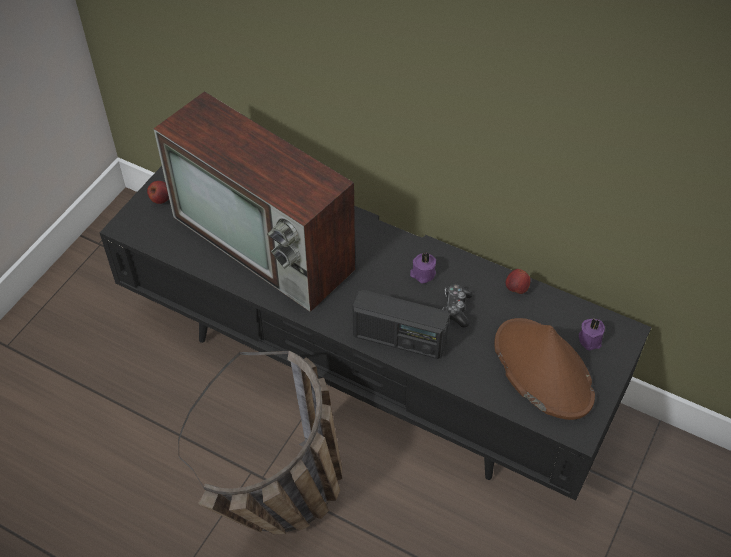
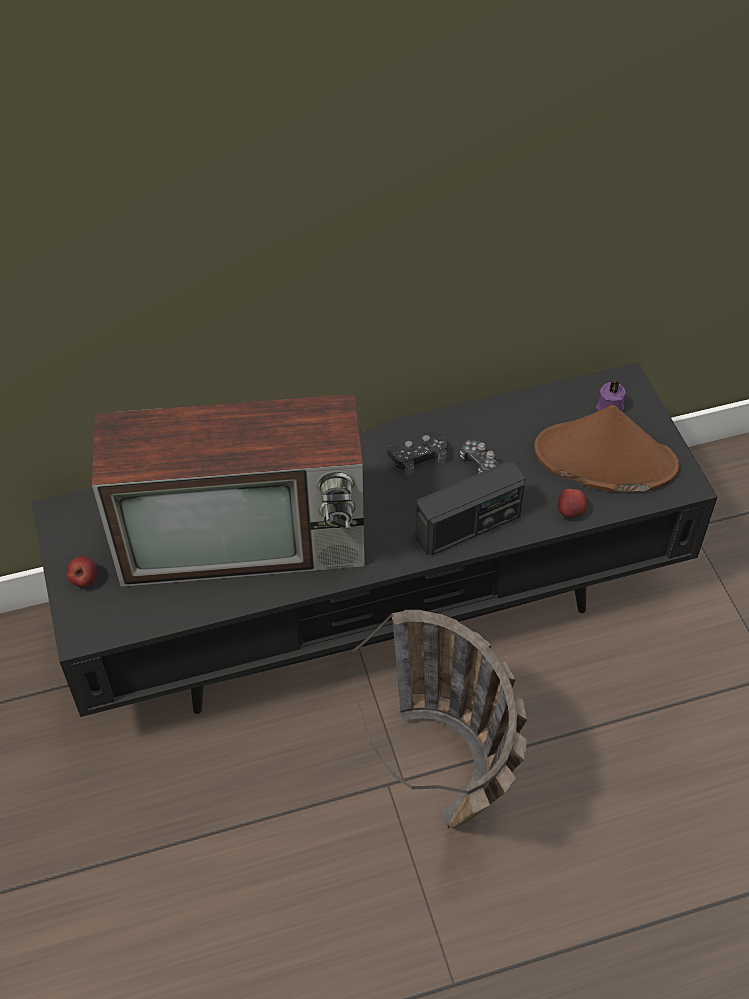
camera: 45 degrees left, 0 degrees up
(422, 274) = (418, 457): purple candle -> black game controller
(516, 289) = (508, 410): apple -> apple (570, 512)

